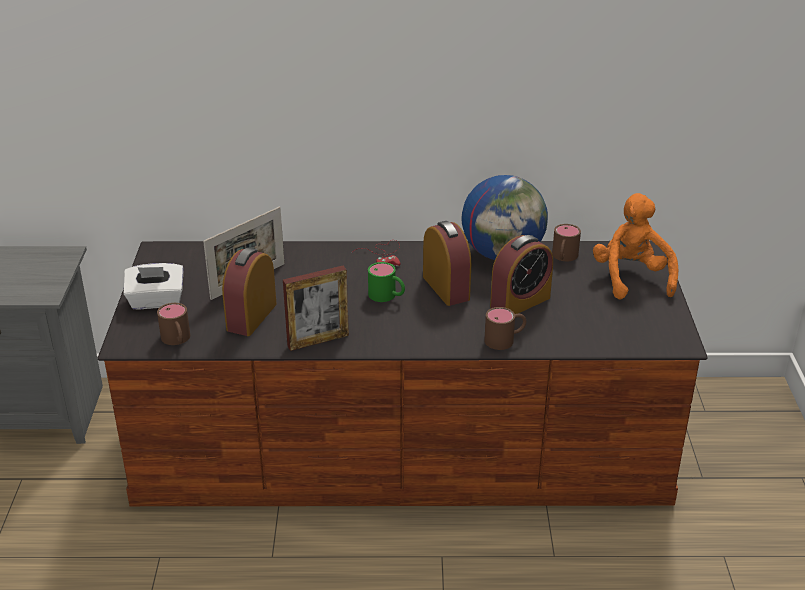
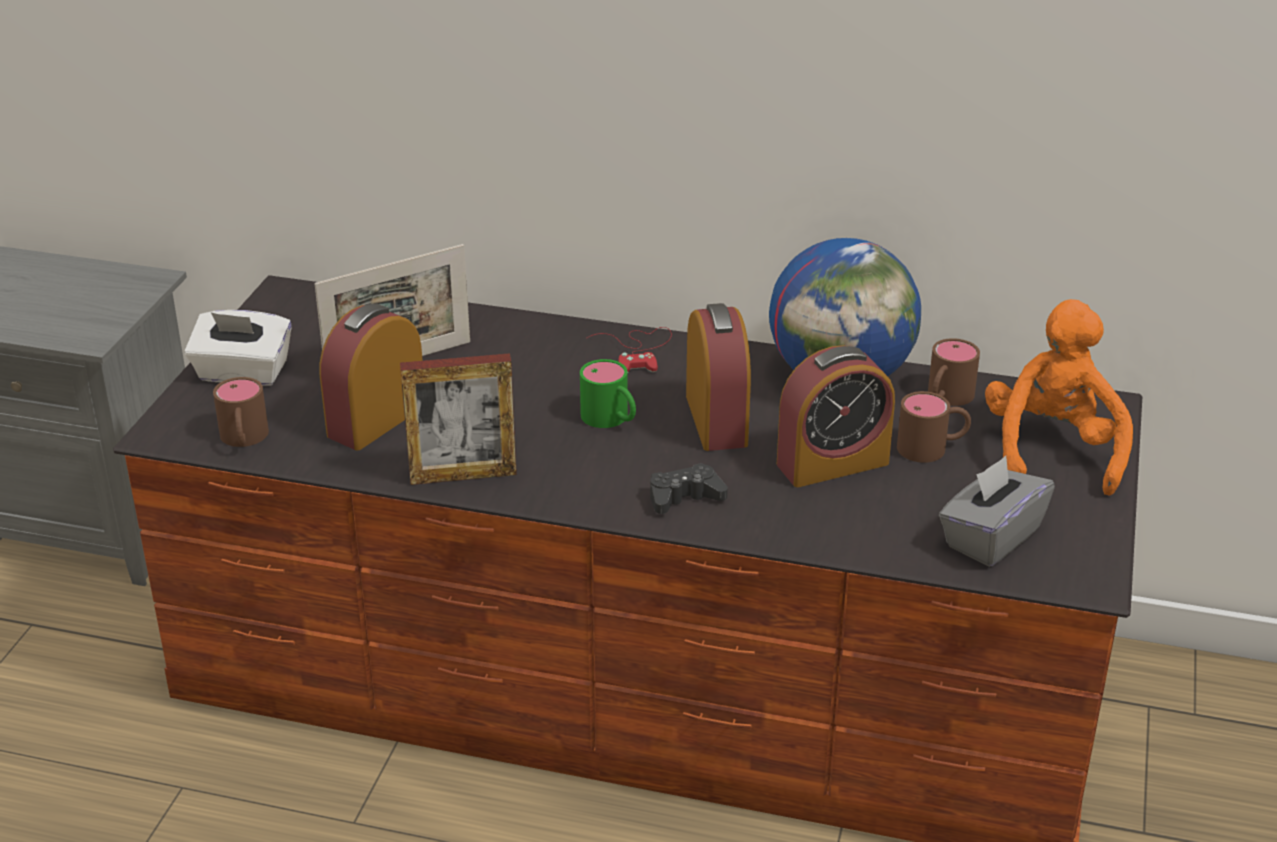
camera: 15 degrees right, 0 degrees up
(449, 333) = (684, 497): none -> black game controller
(505, 339) = (776, 523): brown mug -> brown mug (932, 448)
(621, 329) = (991, 538): none -> grey tissue box

